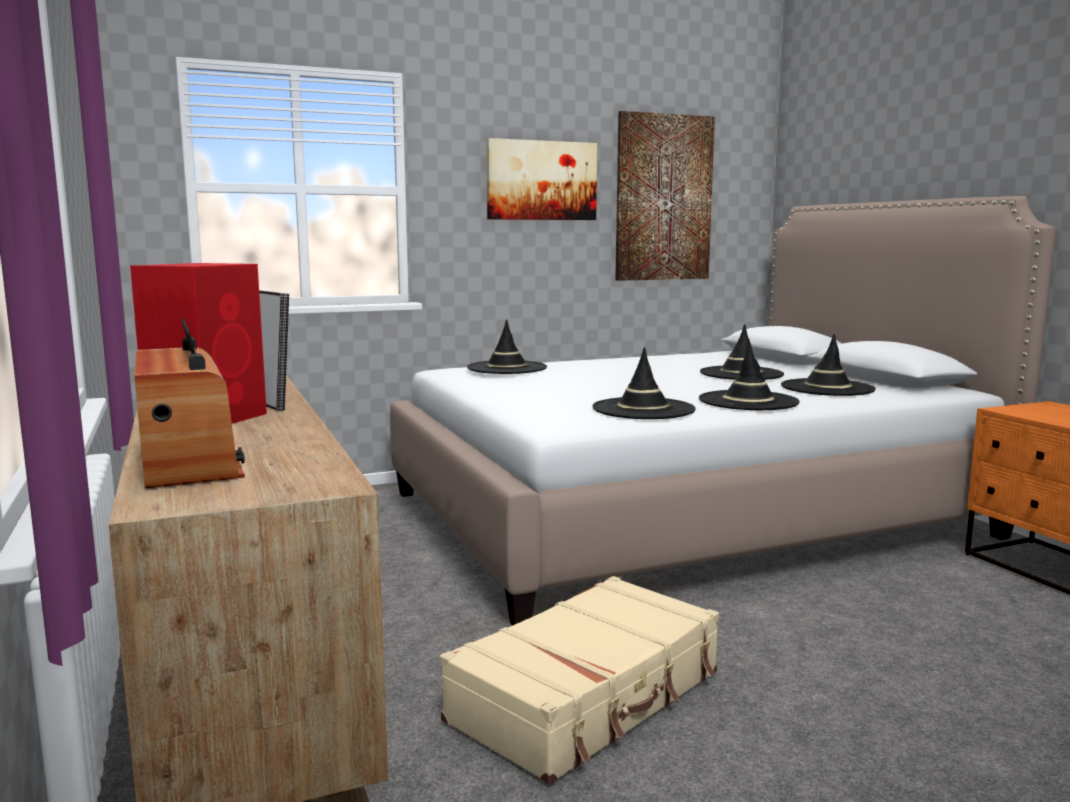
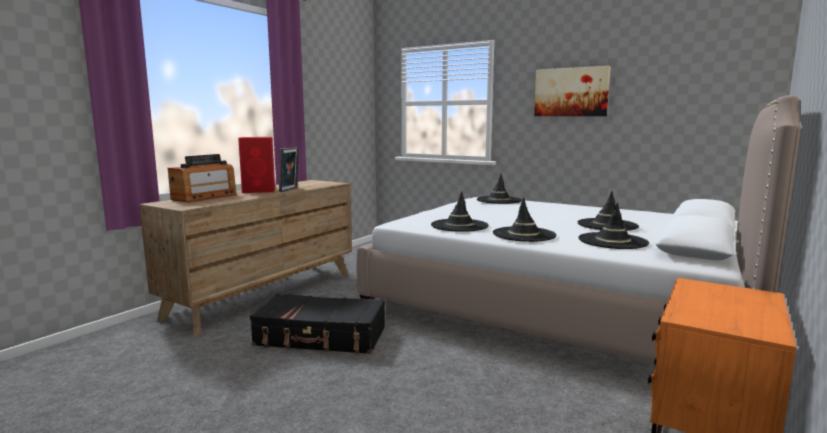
camera: 55 degrees right, 0 degrees up
(588, 697) = (321, 337): beige suitcase -> black suitcase
(663, 198) = (667, 99): picture -> none

